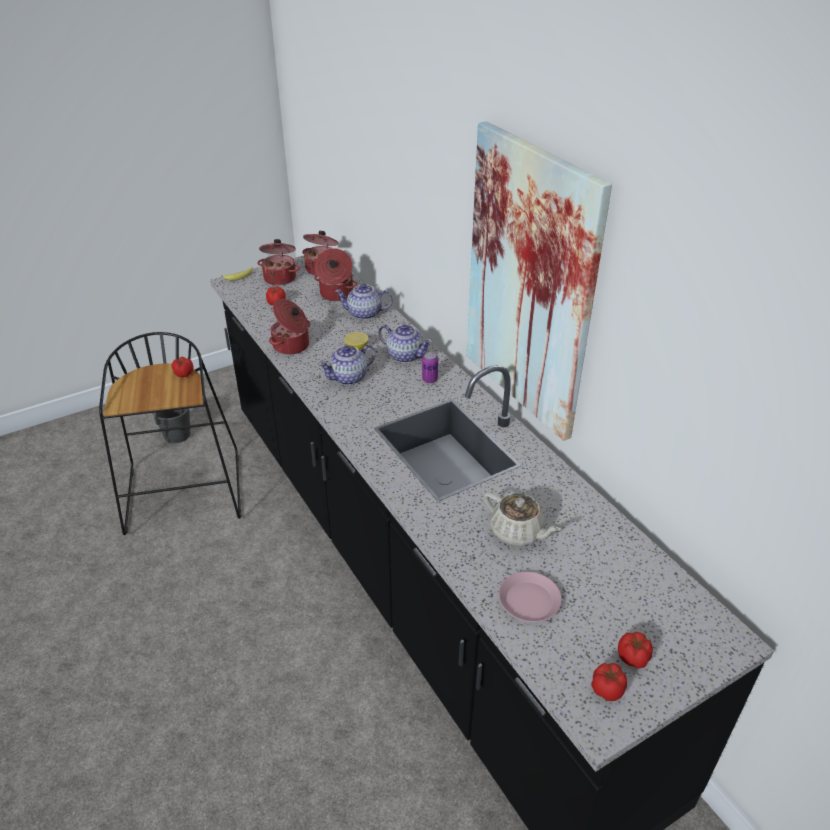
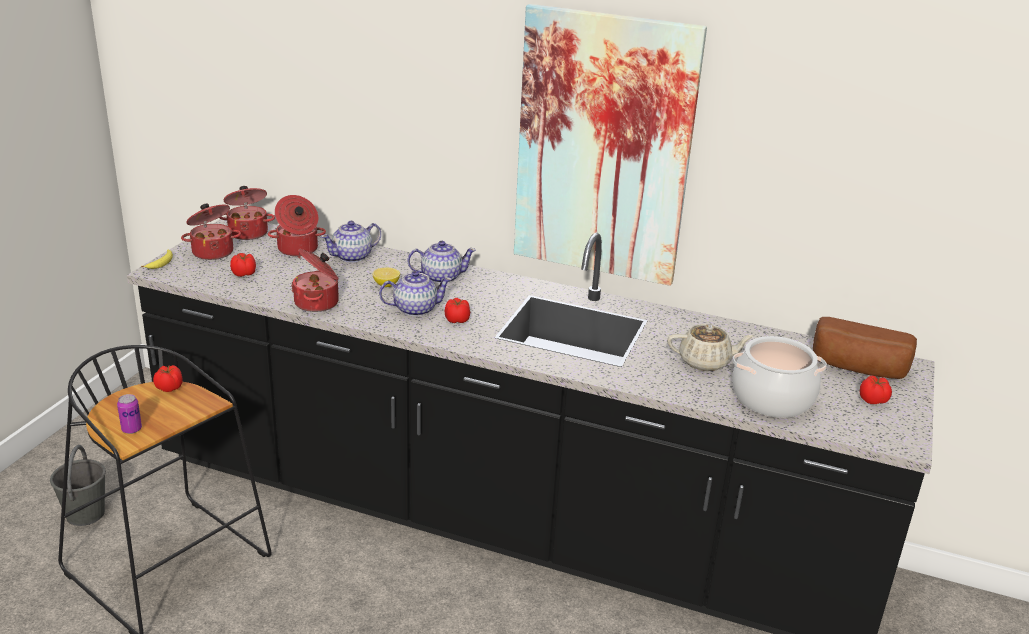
camera: 40 degrees left, 10 degrees down
(349, 377) = (415, 309): teapot -> teapot turned 120 degrees counterclockwise
(429, 379) = (490, 288): can -> can (131, 429)
(528, 601) = (771, 399): pink plate -> cooking pot
(607, 689) = (882, 423): tomato -> tomato (457, 320)
(667, 614) = (858, 368): none -> bread

